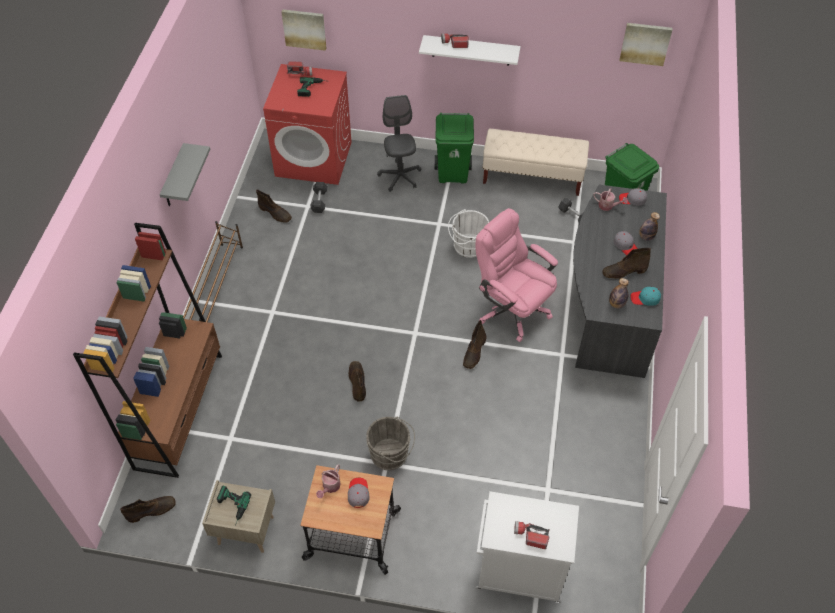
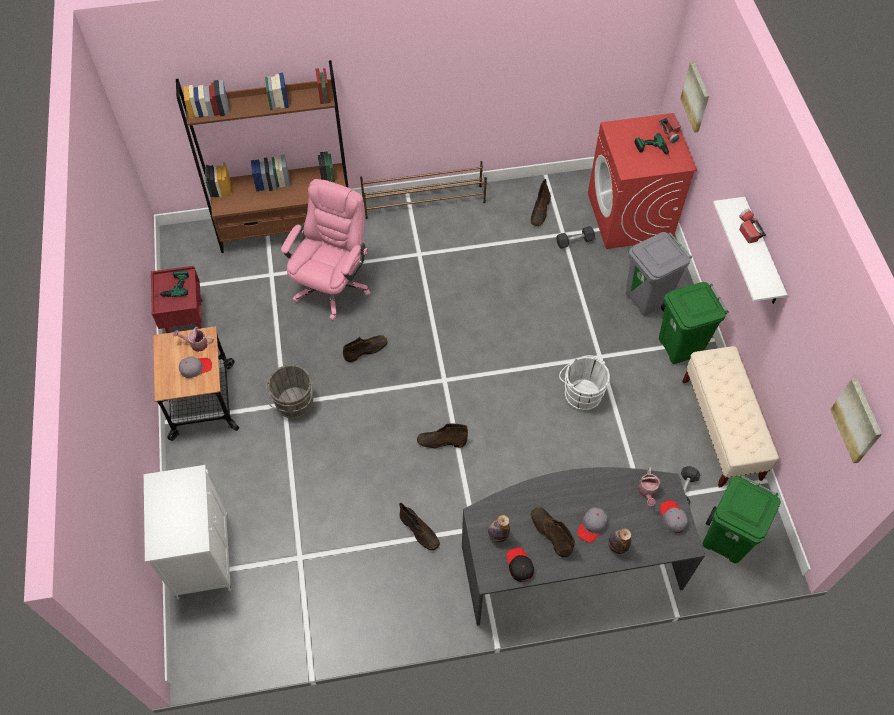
camera: 70 degrees right, 5 degrees up
(151, 510) = (186, 248): brown boot -> brown boot (420, 531)
(174, 178) = (429, 77): grey shelf -> none
(245, 531) = (185, 319): beige nightstand -> red nightstand
(400, 177) = (647, 299): grey office chair -> grey trash can
(512, 309) = (514, 461): pink office chair -> pink office chair (332, 285)
(530, 536) = (163, 514): flashlight -> none
(645, 298) = (519, 565): turquoise cap -> black cap

